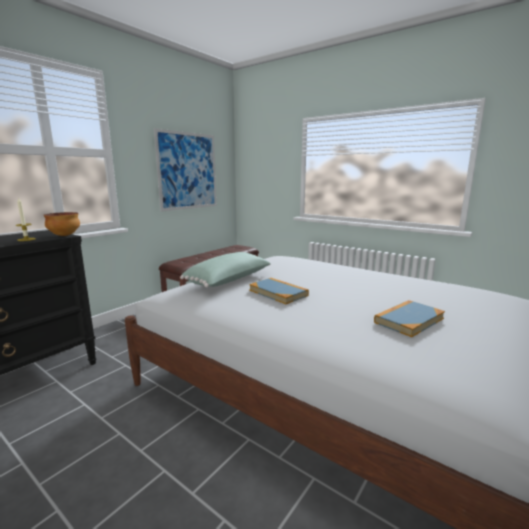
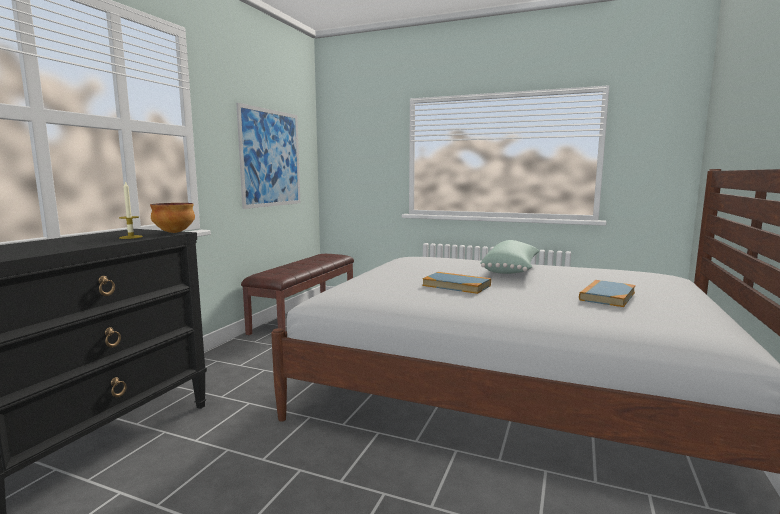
camera: 15 degrees left, 5 degrees down
(229, 281) = (387, 280): green pillow -> green pillow (512, 270)

